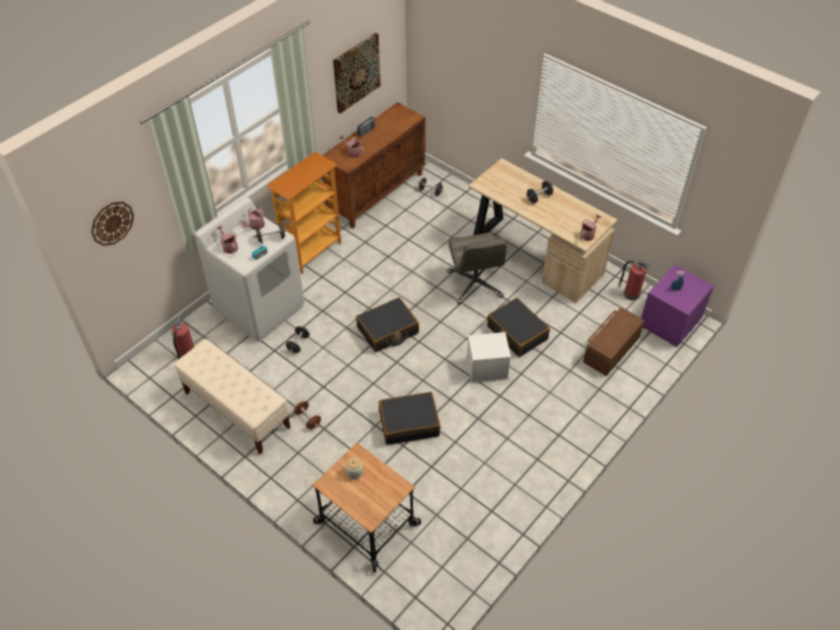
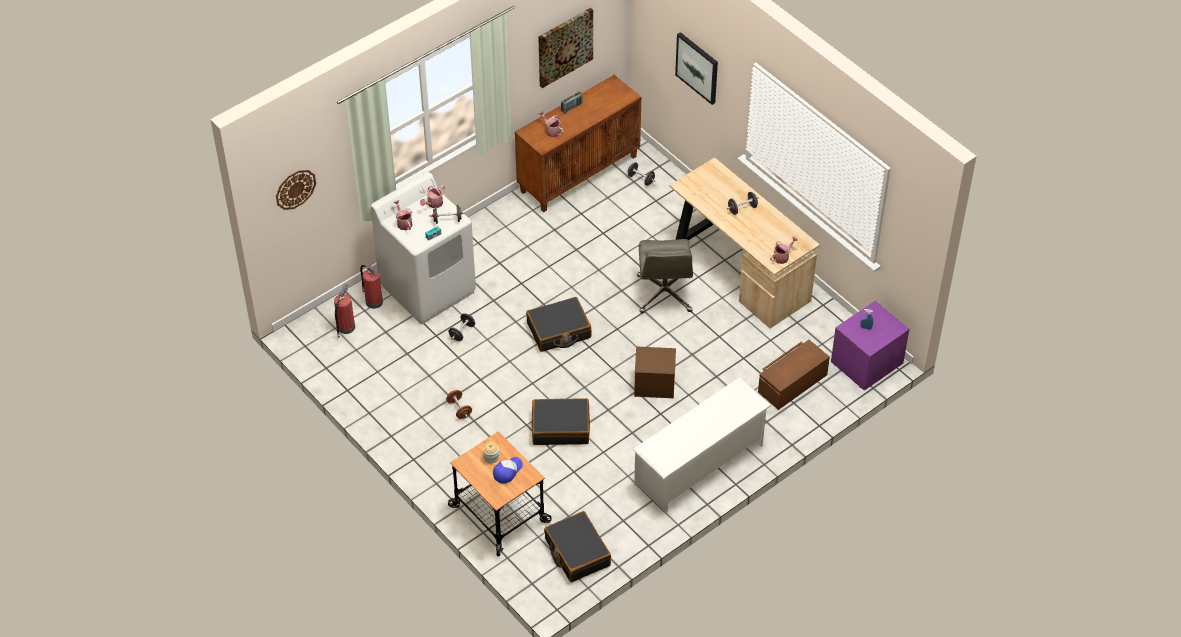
camera: 10 degrees right, 0 degrees up
(237, 410) = (389, 390): beige bench -> none
(312, 252) = (493, 233): bookcase -> none
(374, 485) = (507, 471): none -> cap
(479, 76) = (697, 67): none -> picture
(486, 369) = (653, 385): white storage box -> brown storage box
(516, 333) = (696, 352): black suitcase -> black suitcase (577, 552)
(549, 441) = (699, 464): none -> white shoe rack
(630, 294) = (833, 327): fire extinguisher -> fire extinguisher (373, 301)

